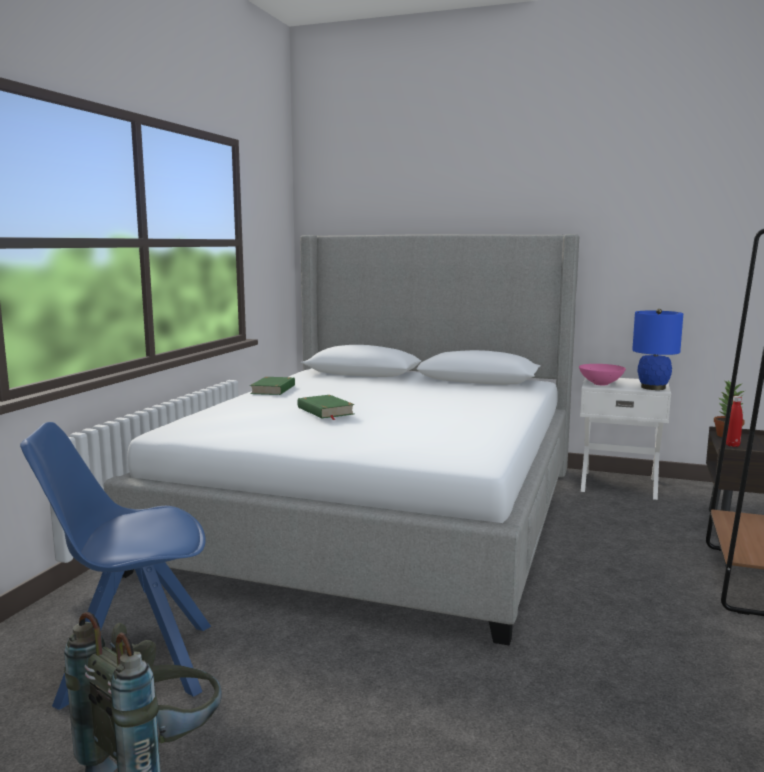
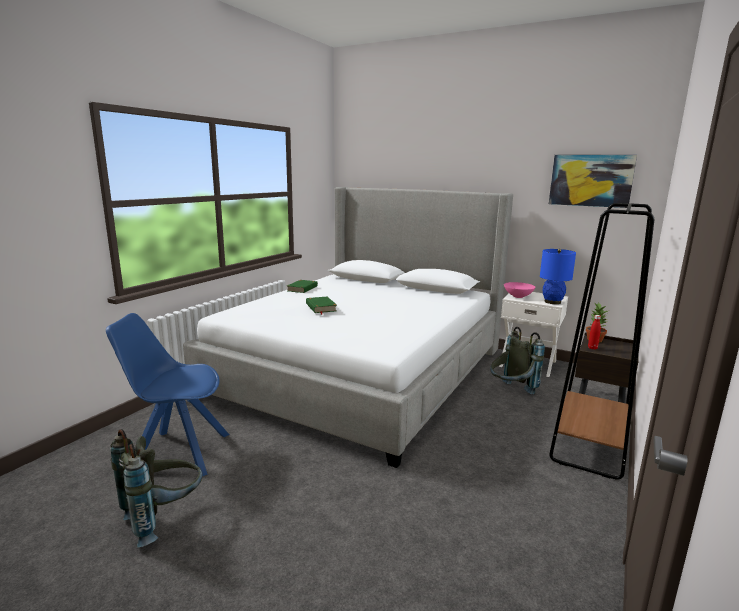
camera: 10 degrees right, 5 degrees up
(616, 523) = (511, 392): none -> grey backpack
(688, 212) = (590, 180): none -> picture

